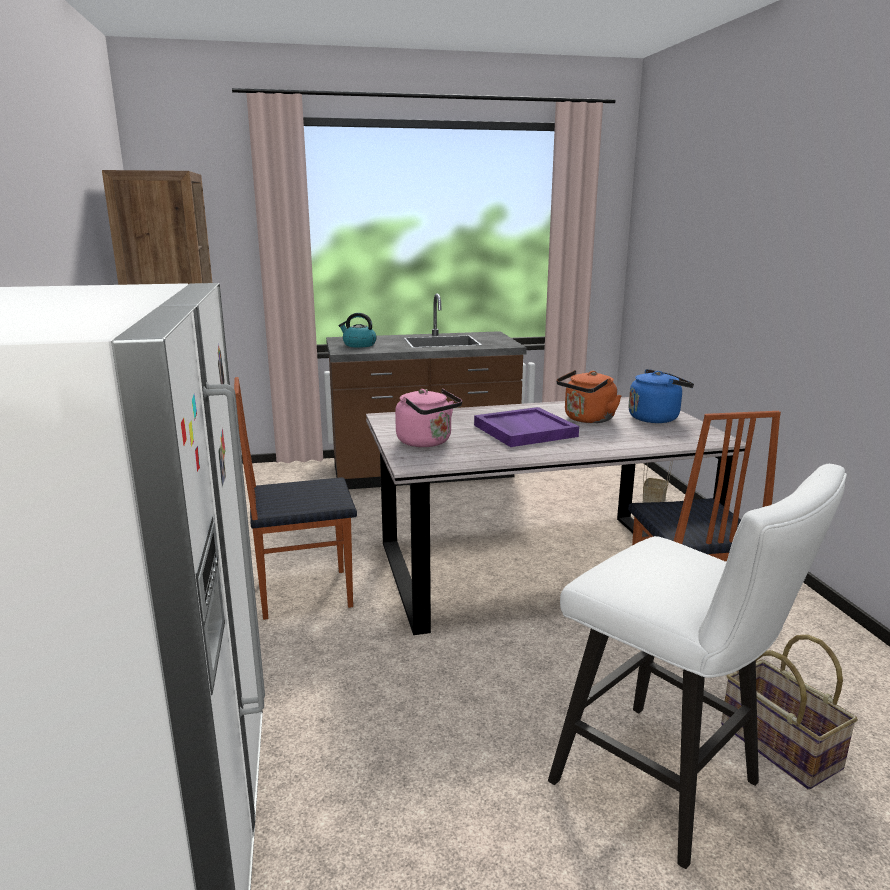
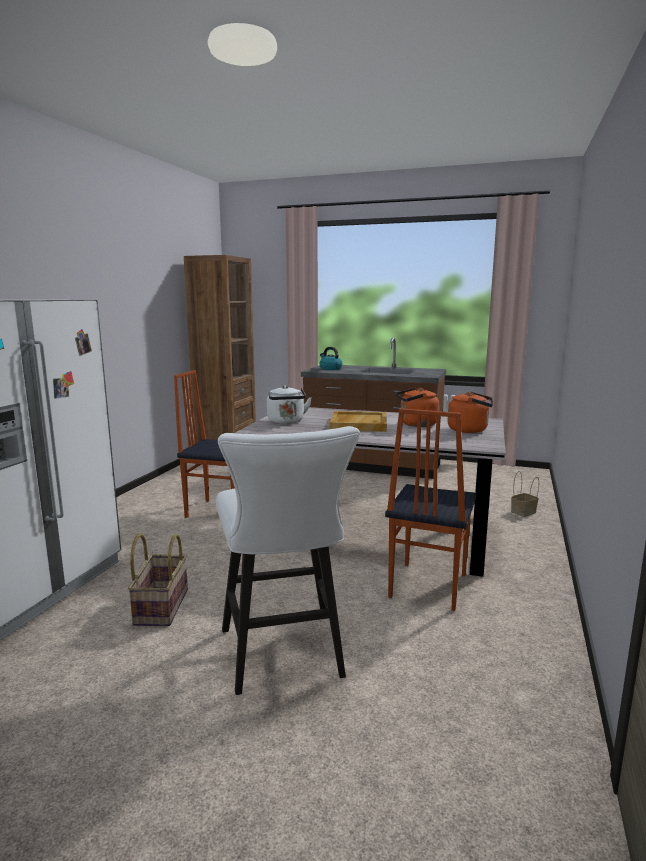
camera: 30 degrees right, 5 degrees down
(427, 442) = (286, 421): pink kettle -> white kettle
(523, 430) = (358, 424): purple tray -> beige tray
(656, 418) = (470, 430): blue kettle -> orange kettle
(778, 746) = (390, 666): basket -> basket (160, 606)

